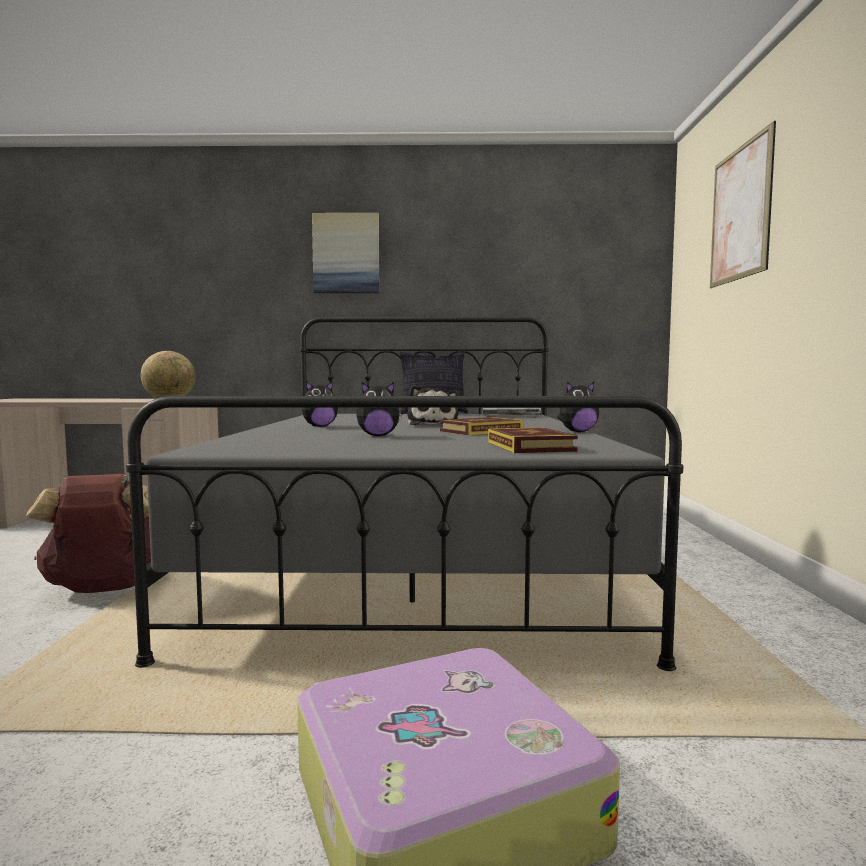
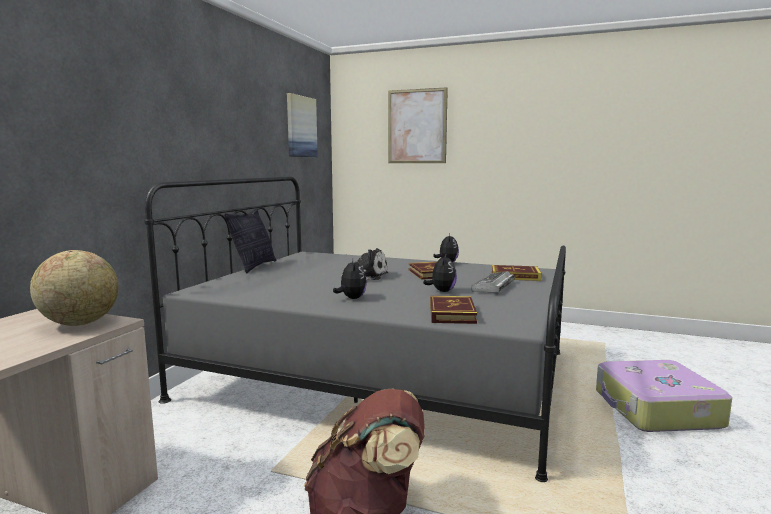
camera: 70 degrees left, 5 degrees up
(264, 440) = (452, 313): none -> book
(346, 254) = (166, 108): picture -> picture (301, 127)
(510, 417) = (323, 258): keyboard -> keyboard (493, 287)

